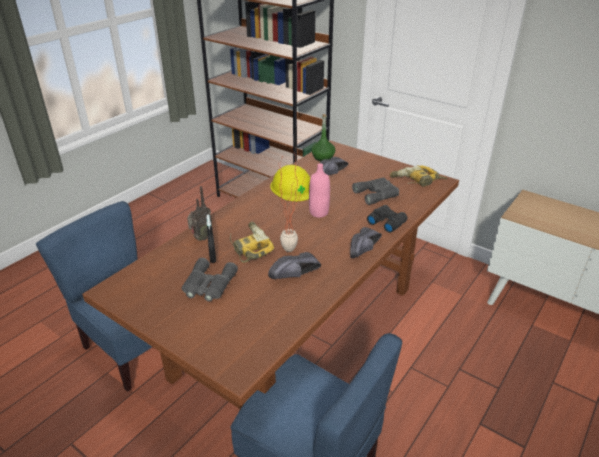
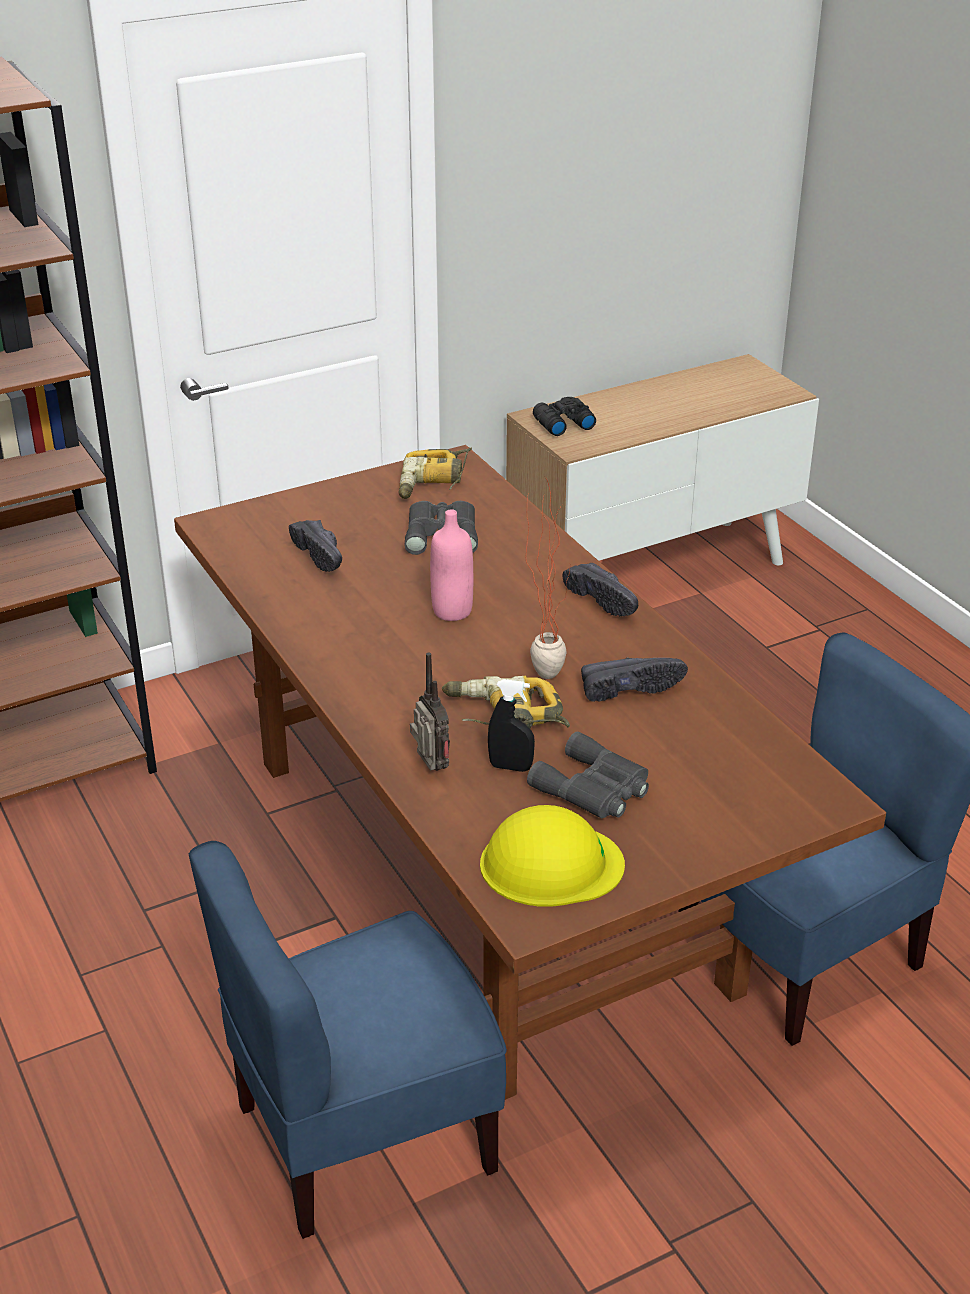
camera: 65 degrees left, 0 degrees up
(293, 187) = (333, 614): yellow hard hat -> yellow hard hat (550, 864)
(296, 275) = (629, 687): black shoe -> black shoe turned 90 degrees counterclockwise
(323, 157) = (244, 547): green bottle -> none
(386, 222) = (540, 554): black binoculars -> black binoculars (562, 424)

